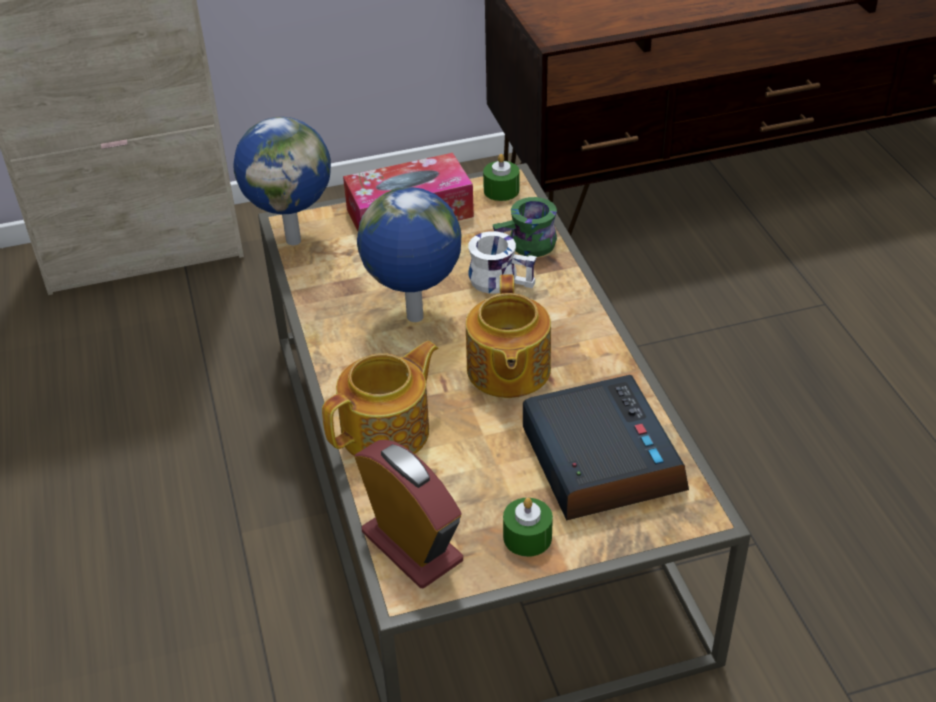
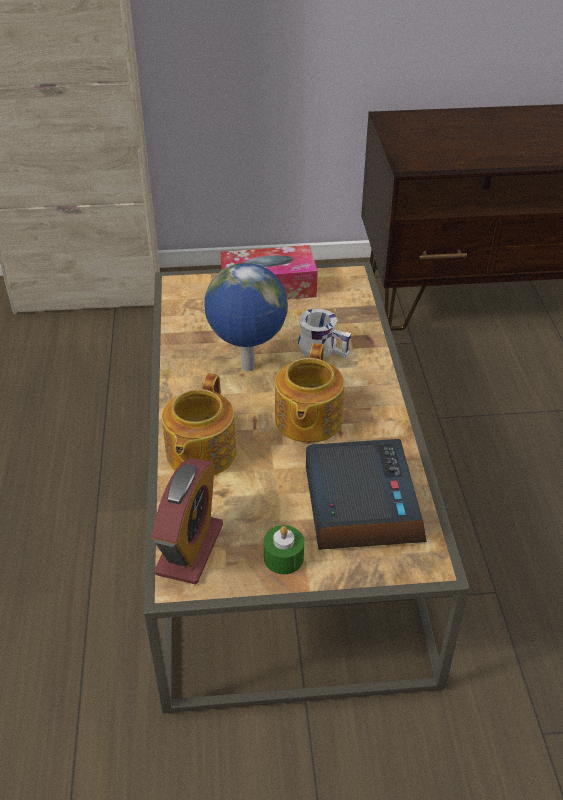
camera: 10 degrees right, 0 degrees up
(294, 239) = (175, 295): globe -> none
(388, 431) = (199, 453): teapot -> teapot turned 135 degrees clockwise
(412, 546) = (189, 549): alarm clock -> alarm clock turned 45 degrees clockwise
(501, 190) = (344, 280): green candle -> none
(527, 248) = (351, 326): green mug -> none

